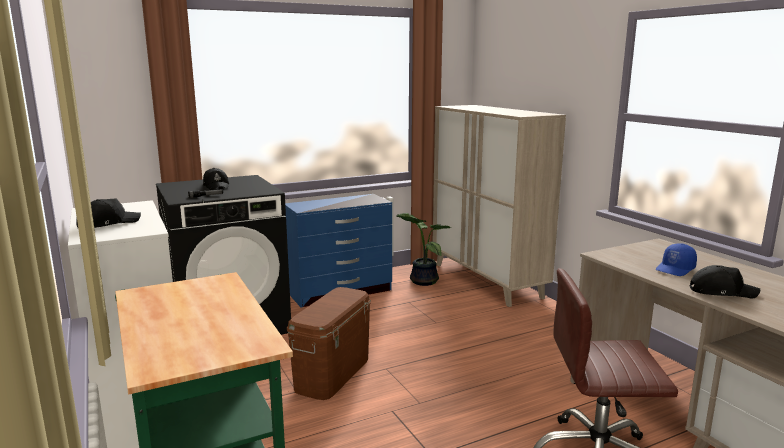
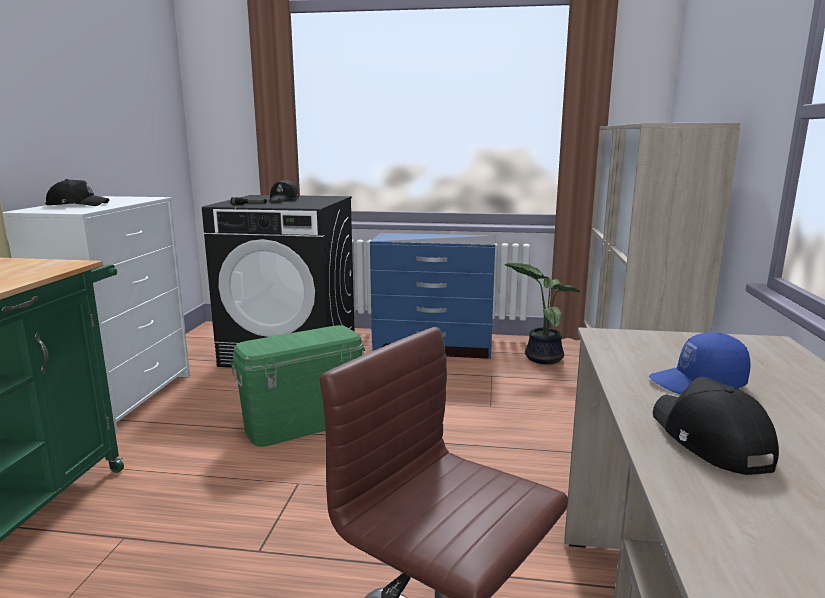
camera: 35 degrees right, 0 degrees up
(332, 373) = (303, 423): brown storage box -> green storage box
(721, 291) = (708, 440): black cap -> black cap turned 150 degrees counterclockwise

